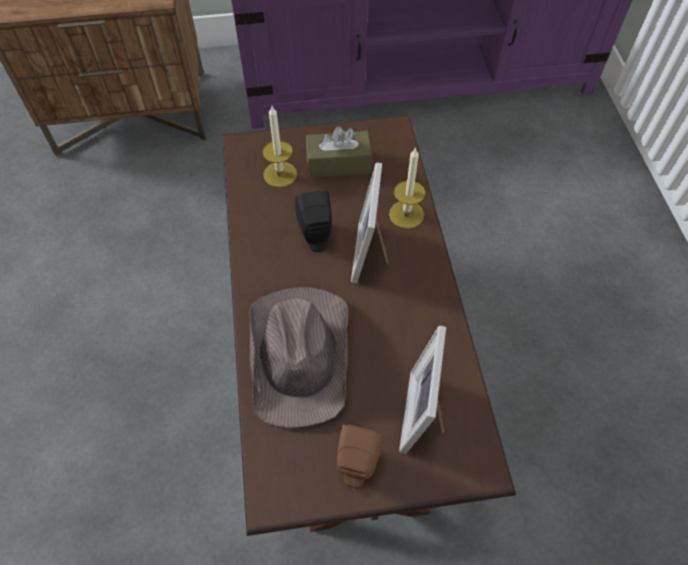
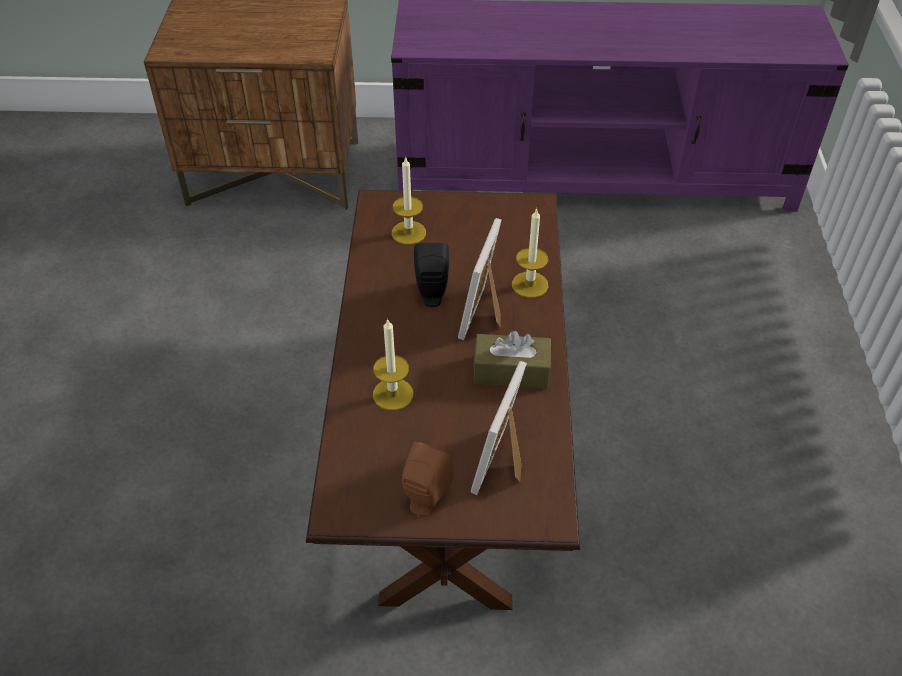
camera: 10 degrees right, 10 degrees down
(301, 353) = (393, 394): brown hat -> candle
(338, 163) = (471, 229): brown tissue box -> brown tissue box (511, 371)

